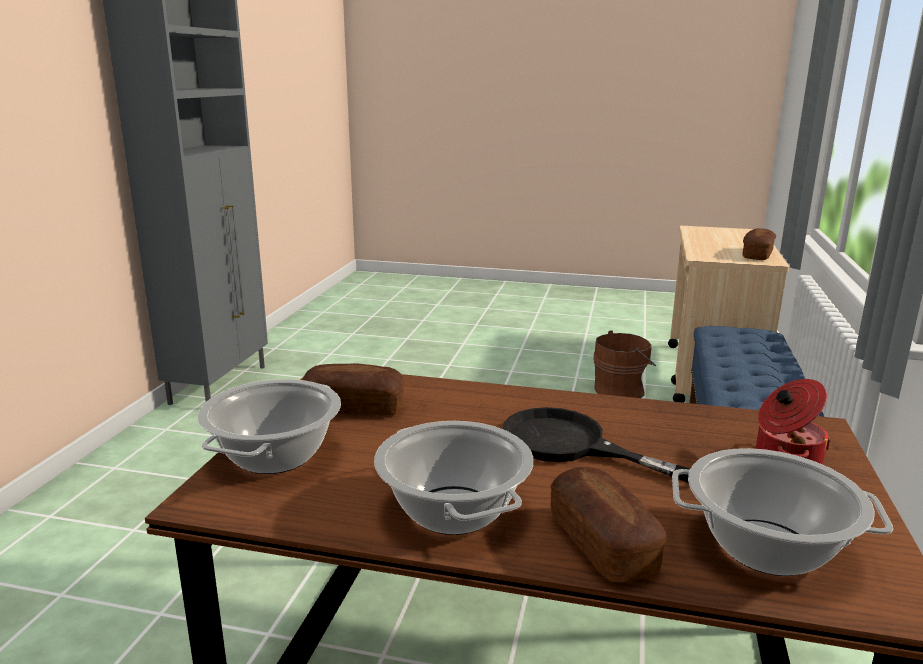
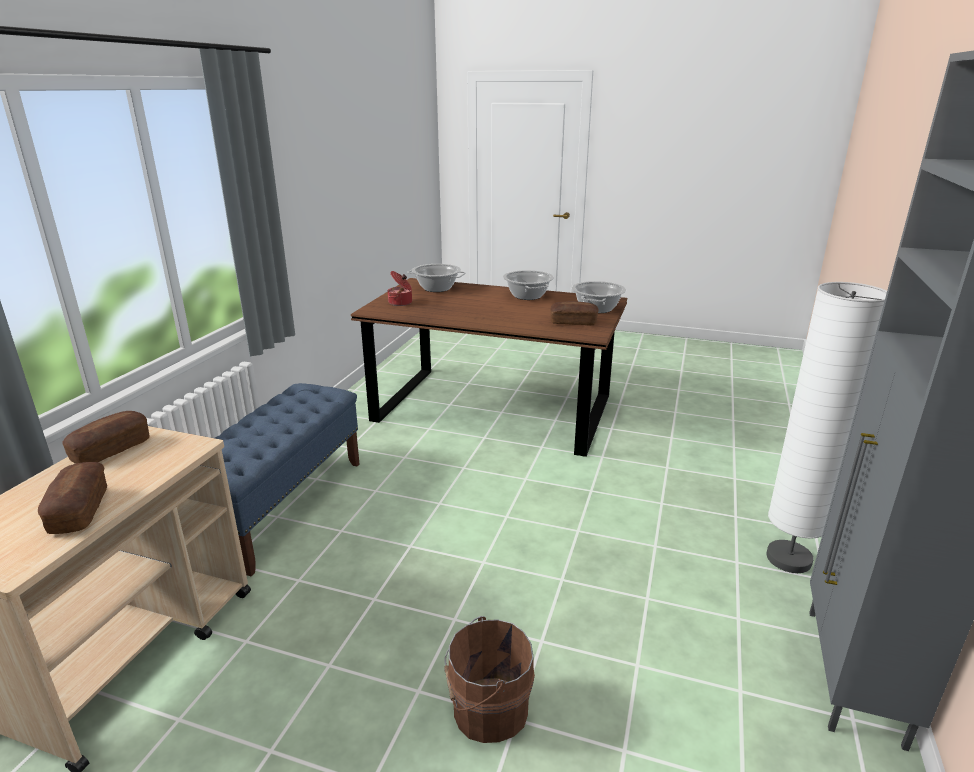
camera: 175 degrees left, 5 degrees up
(180, 442) = (788, 559): none -> white floor lamp
(570, 445) = (479, 308): black frying pan -> none
(601, 543) = (484, 290): bread -> bread (79, 510)
(621, 390) = (289, 626): brown bucket -> brown bucket (486, 709)

